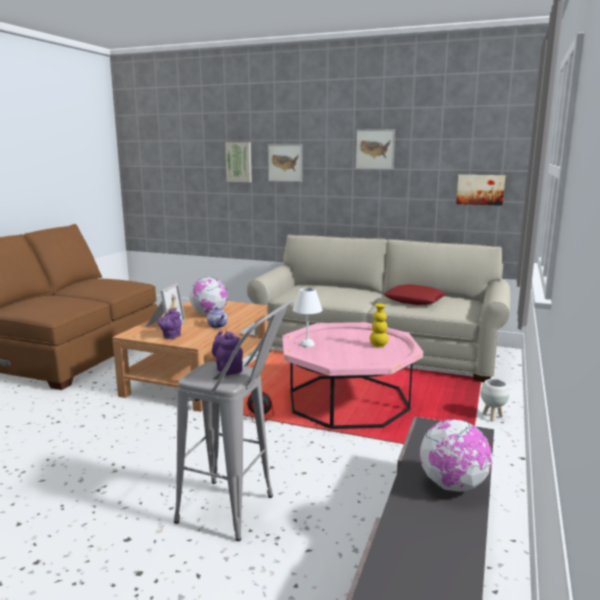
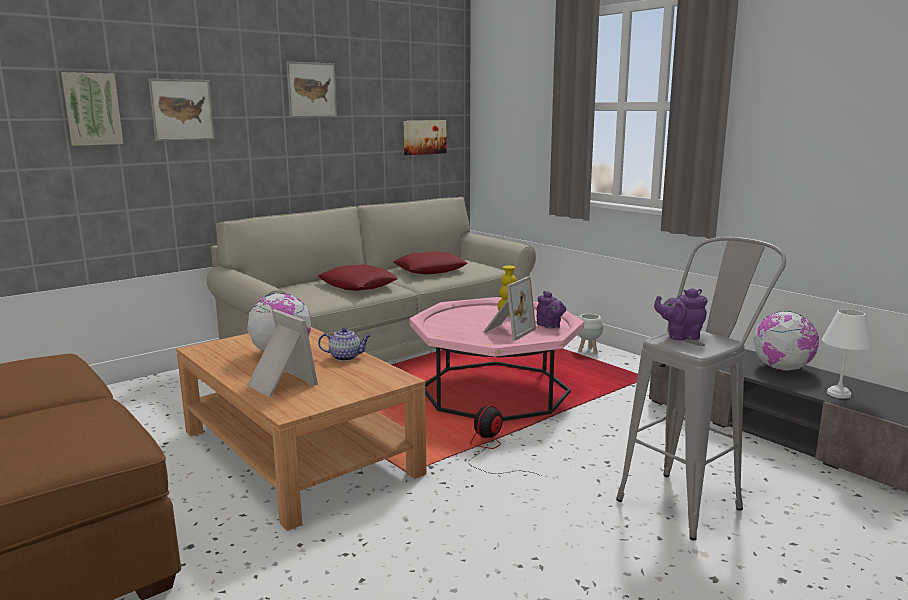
camera: 60 degrees left, 0 degrees up
(170, 336) = (347, 387): purple teapot -> purple teapot (549, 326)
(307, 344) = (464, 337): white table lamp -> white table lamp (840, 394)
(338, 352) = (507, 331): none -> picture frame
(341, 295) = (357, 285): none -> red pillow

